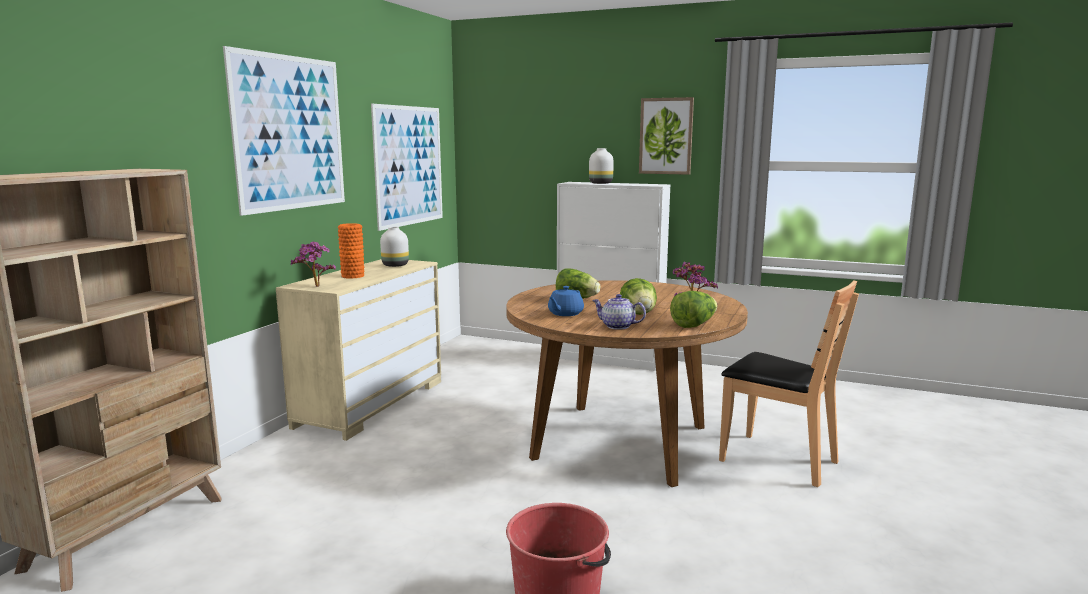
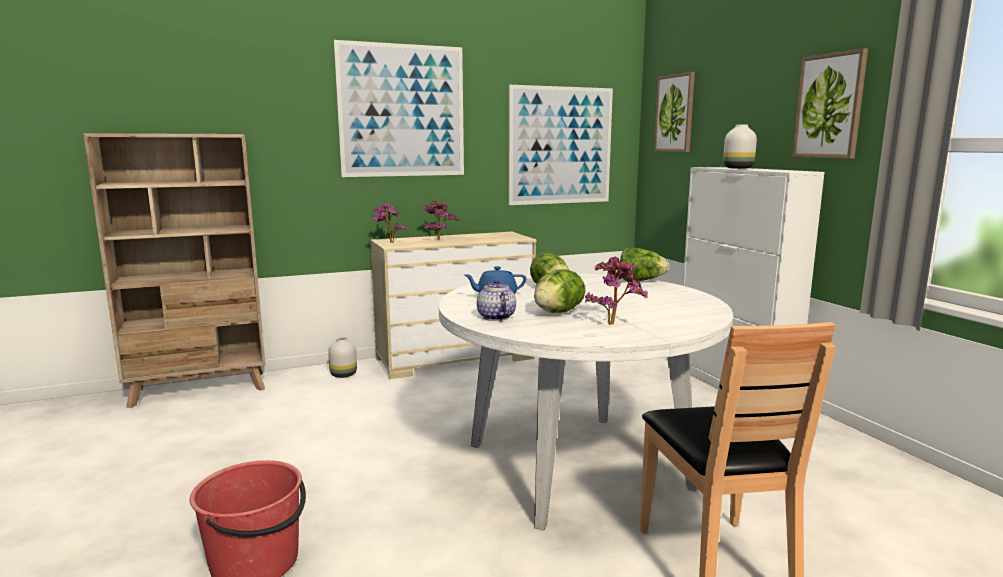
camera: 45 degrees right, 0 degrees up
(353, 276) = (438, 240): orange vase -> potted plant
(394, 265) = (495, 237): white vase -> white vase (343, 374)
(503, 134) = (675, 113): none -> picture
(621, 442) = (576, 465): brown dining table -> white dining table
(694, 325) = (570, 335): lettuce -> lettuce (640, 281)

